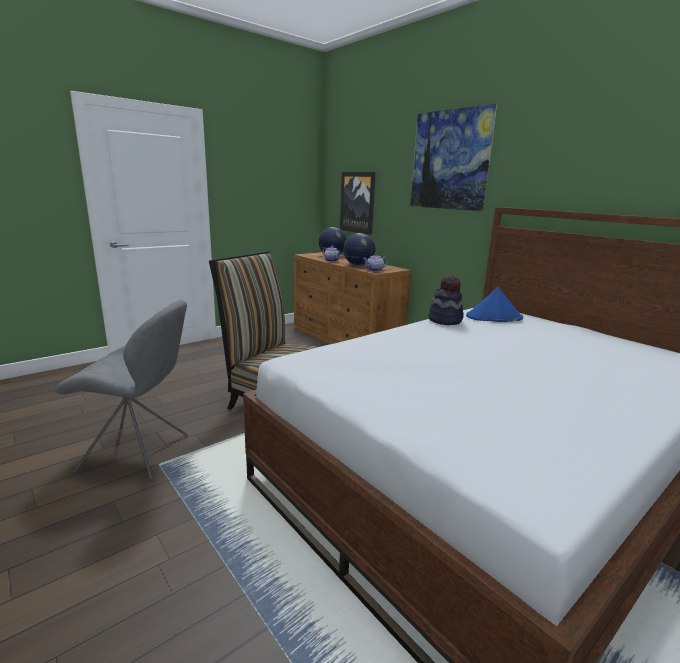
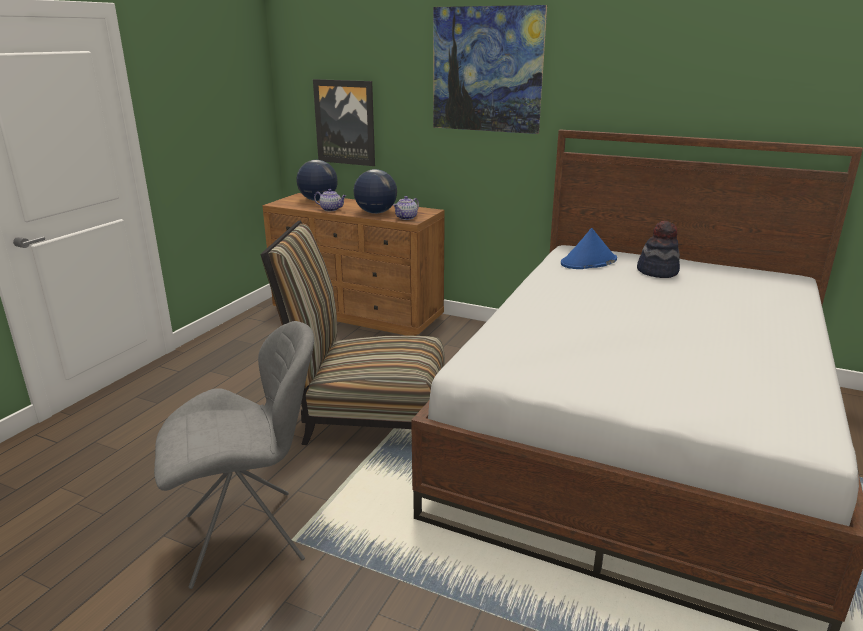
camera: 25 degrees left, 5 degrees up
(445, 320) = (549, 276): hat -> hat (657, 271)

